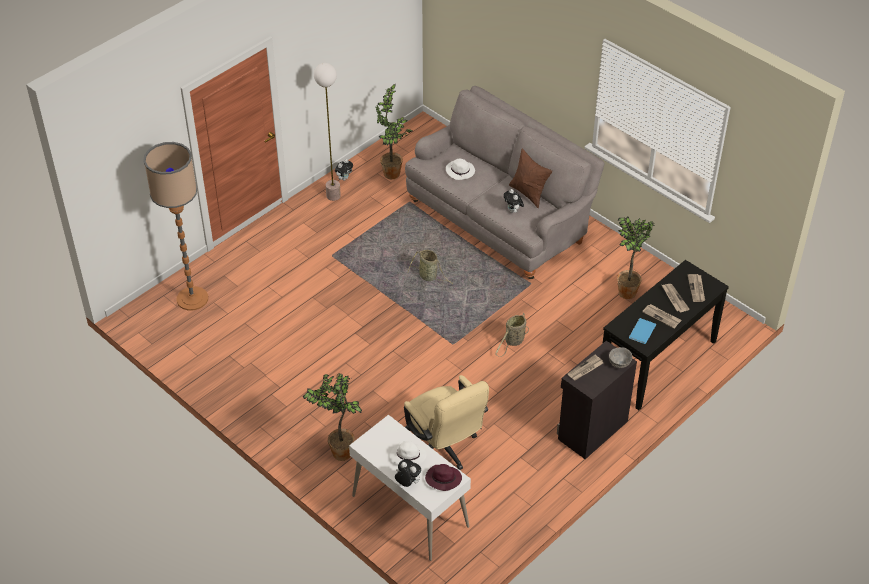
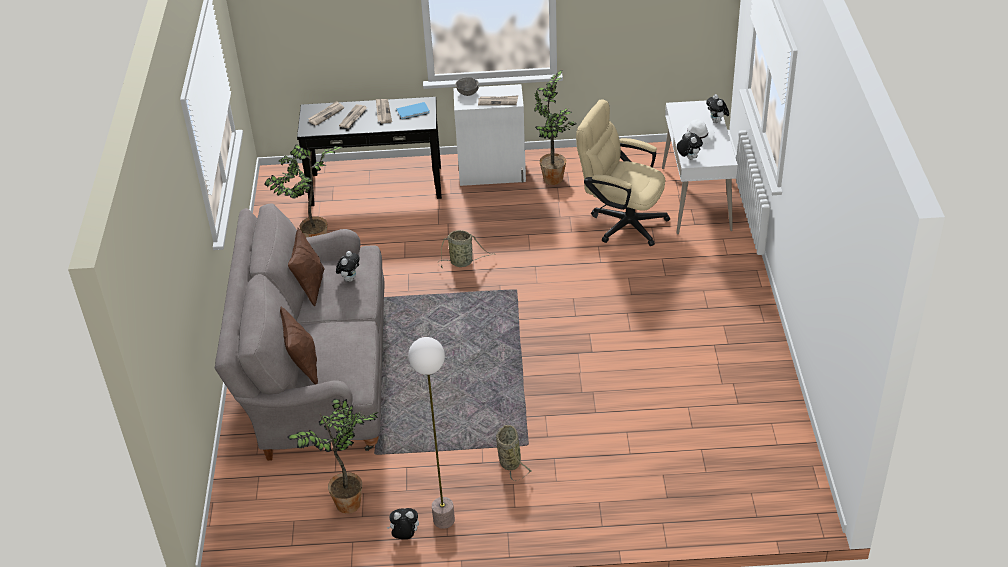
camera: 135 degrees left, 5 degrees down
(192, 298) = (726, 491): floor lamp -> none
(339, 451) = (710, 266): potted plant -> potted plant (554, 181)
(392, 427) = (688, 158): none -> plush toy
(429, 276) = (459, 361): basket -> basket (509, 460)
(442, 479) = (687, 111): purple hat -> none
(444, 449) = (621, 222): beige office chair -> beige office chair turned 75 degrees counterclockwise
(460, 171) = (337, 348): white hat -> none
(466, 154) = (303, 366): none -> brown pillow
(591, 429) = (492, 173): black cabinet -> white cabinet

